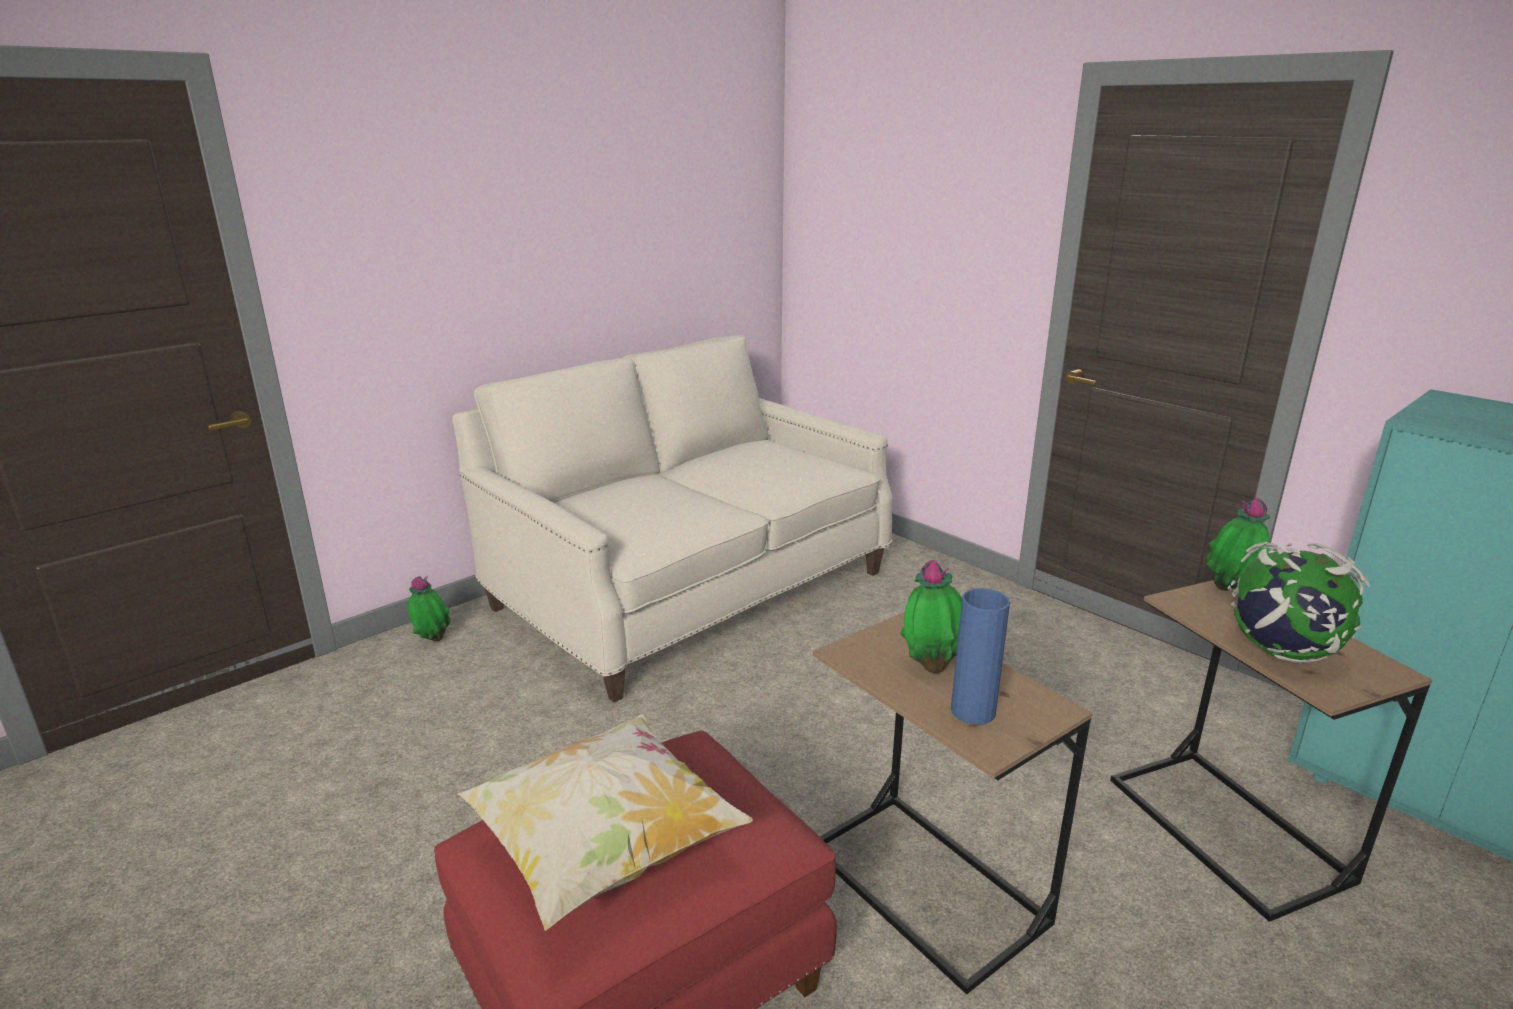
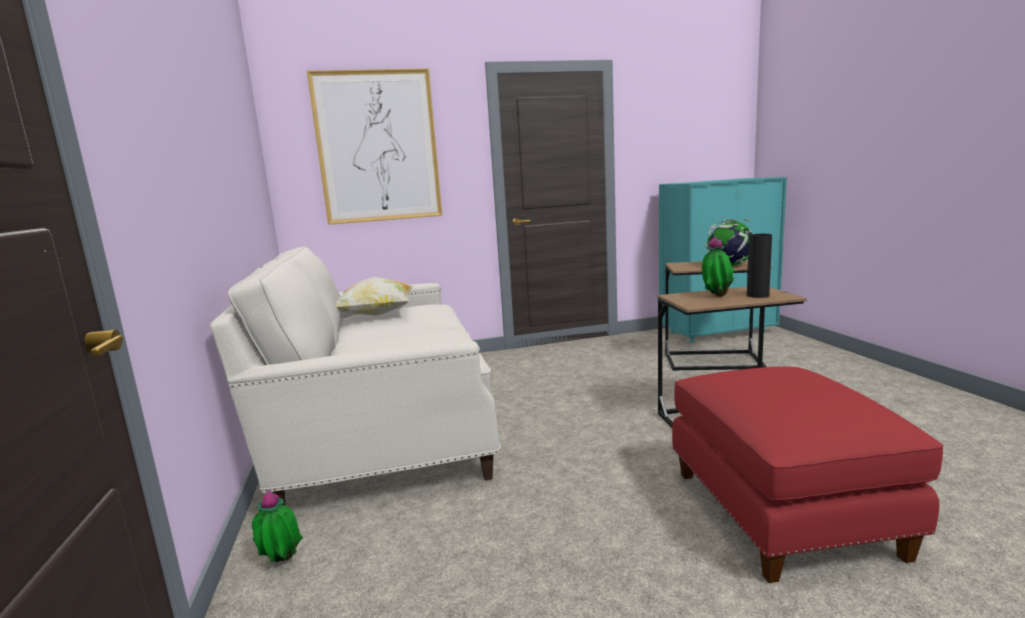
camera: 60 degrees left, 10 degrees down
(605, 849) = (812, 395): pillow -> pillow (376, 315)
(899, 205) = (378, 147): none -> picture
(973, 711) = (757, 295): blue vase -> black vase
(1229, 592) = (679, 264): potted plant -> none

